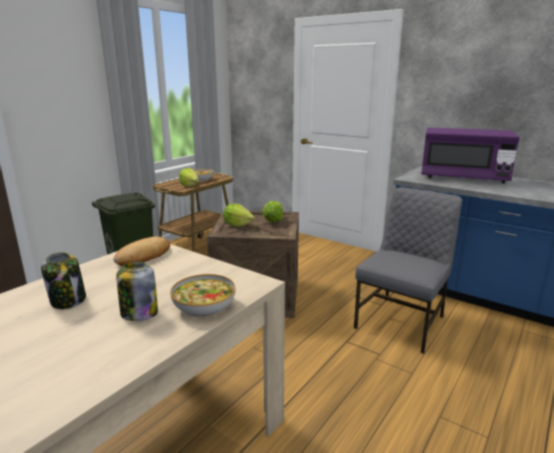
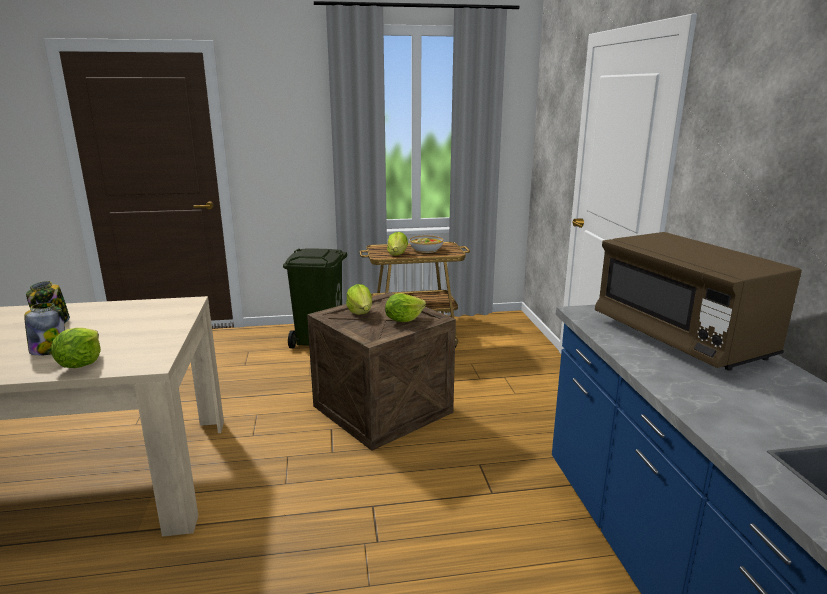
camera: 45 degrees right, 0 degrees up
(144, 256) = (162, 309): bread -> none
(204, 306) = (81, 364): bowl -> lettuce
(402, 322) = (475, 527): grey chair -> none
(463, 178) = (680, 338): purple microwave -> brown microwave

